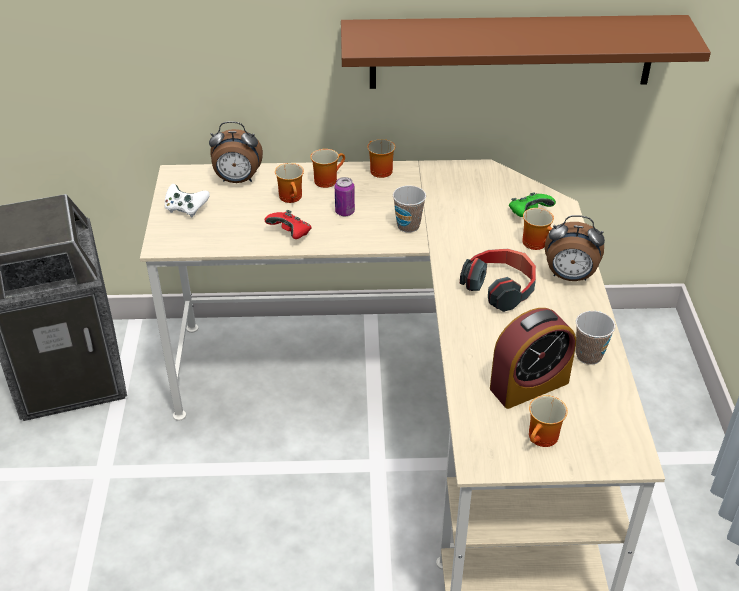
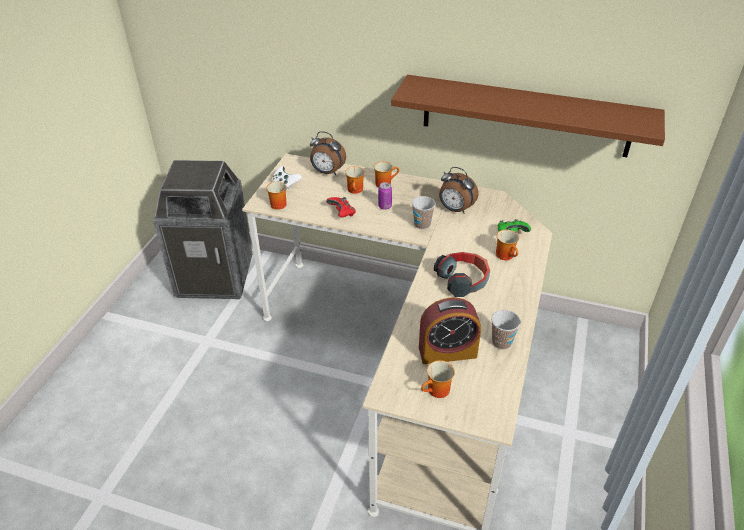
camera: 20 degrees right, 0 degrees up
(378, 170) = (422, 183): mug -> mug (277, 203)
(569, 277) = (517, 284): alarm clock -> alarm clock (455, 209)

